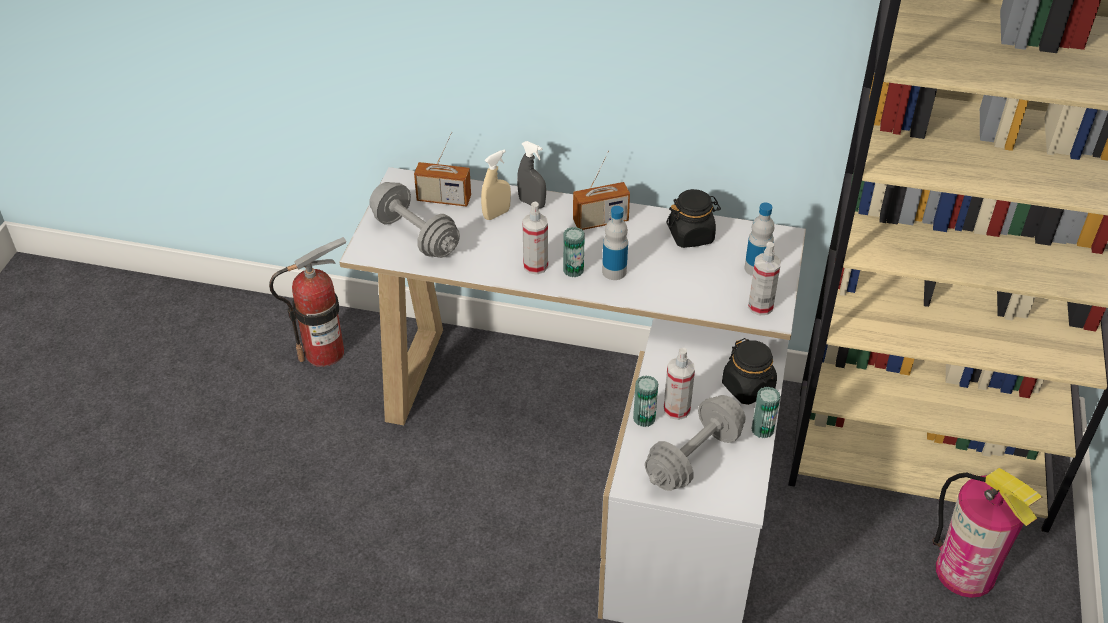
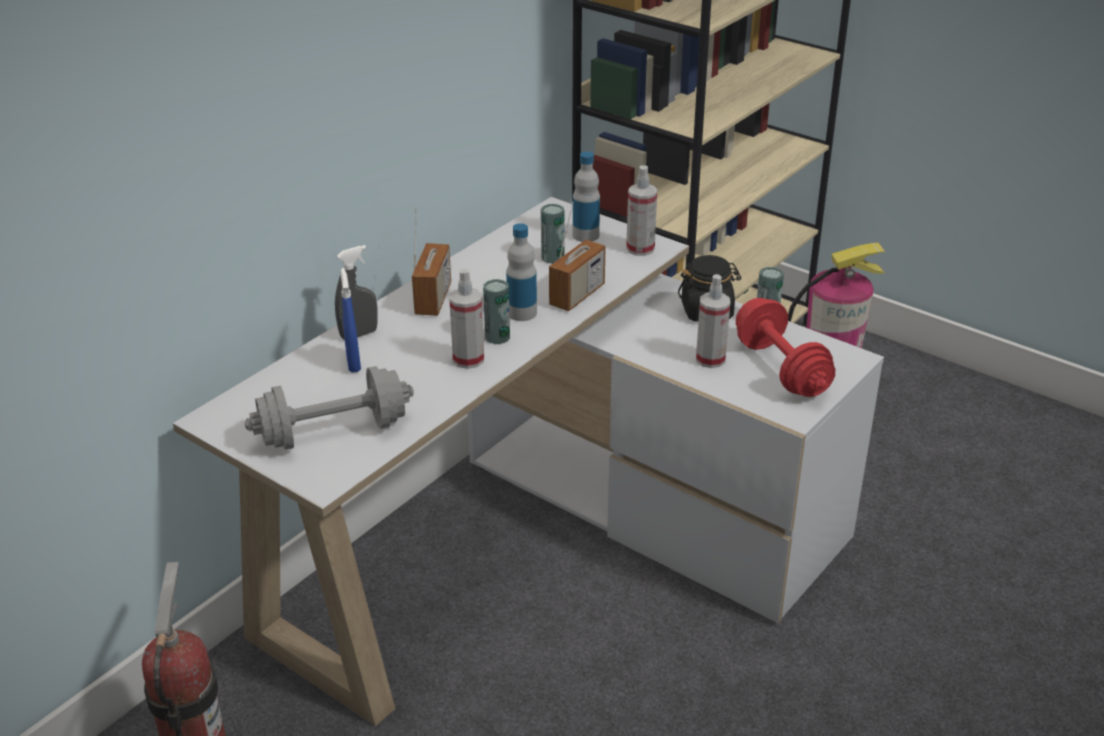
camera: 65 degrees left, 10 degrees down
(444, 199) = (285, 394): radio -> radio (577, 295)
(496, 214) = (353, 363): beige spray bottle -> blue spray bottle
(644, 418) = (711, 382): can -> can (552, 257)
(691, 235) = (506, 255): black jar -> none
(693, 457) = (781, 368): grey dumbbell -> red dumbbell

